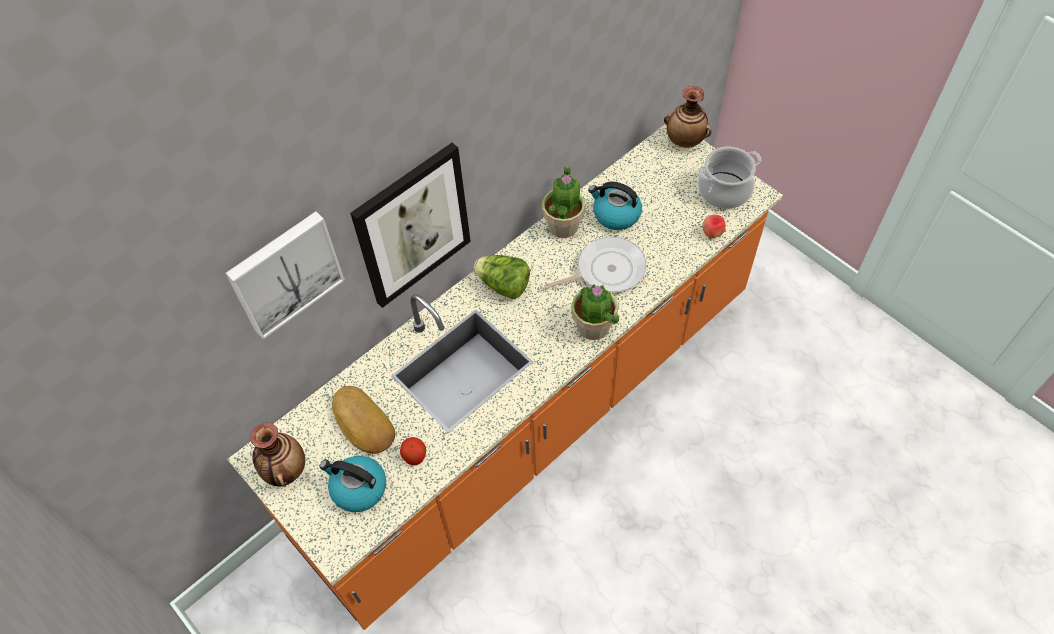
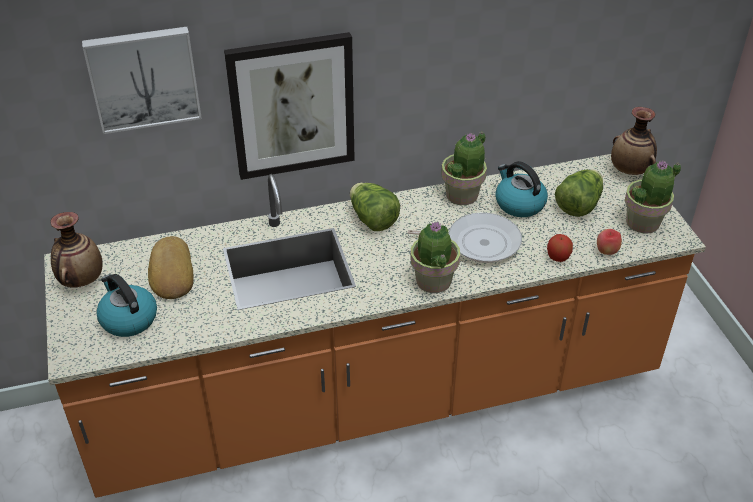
camera: 25 degrees right, 15 degrees down
(415, 456) = (194, 315): apple -> apple (558, 257)
(664, 195) = (578, 205): none -> lettuce
(724, 191) = (643, 222): cooking pot -> potted plant

